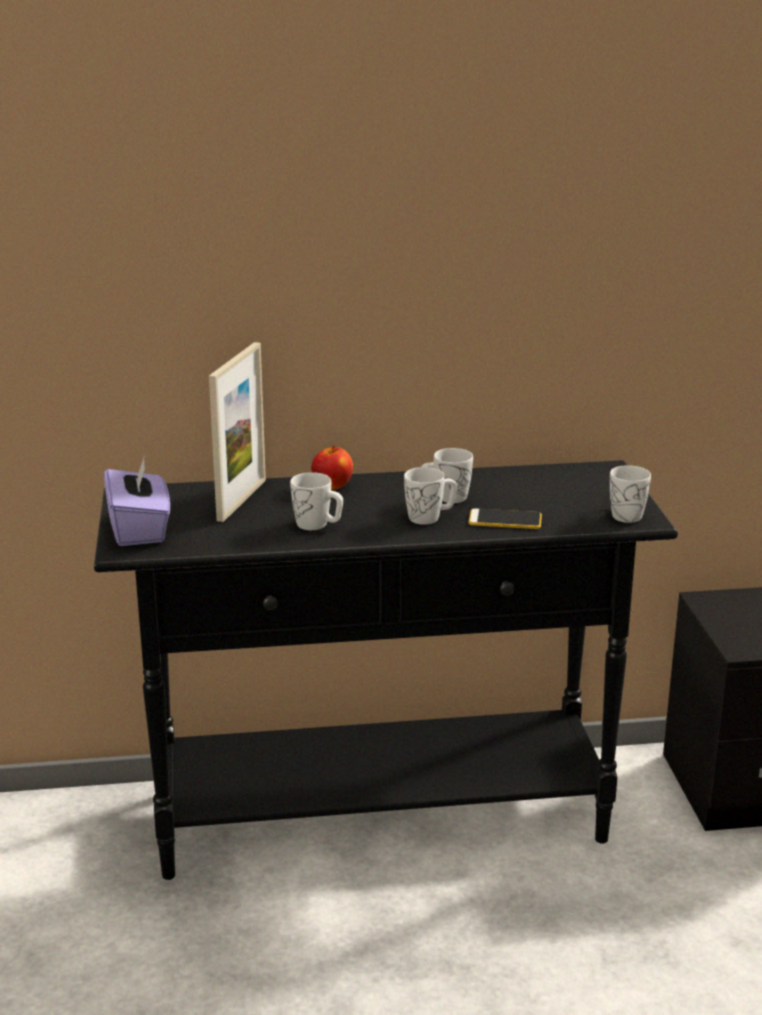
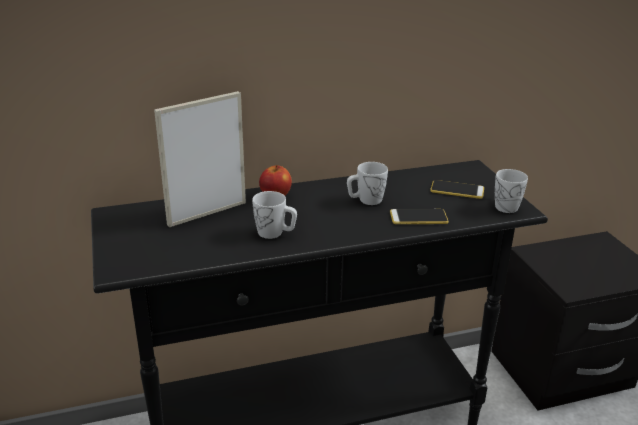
camera: 10 degrees left, 5 degrees up
(140, 529) = (128, 248): purple tissue box -> none
(242, 500) = (207, 213): picture frame -> picture frame turned 135 degrees counterclockwise
(430, 517) = (361, 219): white mug -> none
(572, 493) = (457, 190): none -> phone

